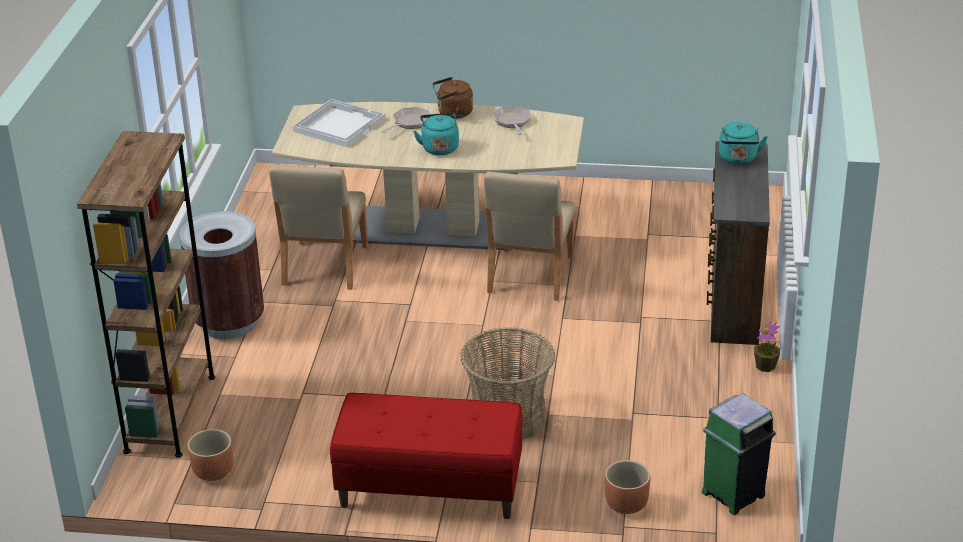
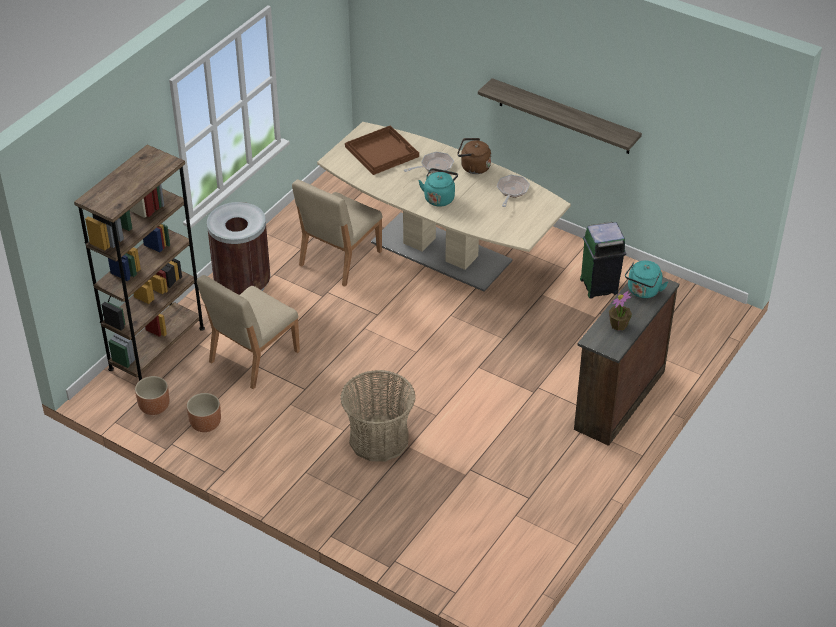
camera: 25 degrees right, 10 degrees up
(339, 125) = (382, 151): white tray -> brown tray
(429, 489) = (285, 477): red bench -> none
(529, 275) = (482, 319): beige chair -> beige chair (253, 357)
(538, 28) = (564, 117): none -> shelf
(626, 504) = (409, 544): brown planter -> brown planter (205, 424)
(734, 494) = (492, 566): green trash can -> green trash can (599, 286)
(765, 366) = (599, 467): potted plant -> potted plant (618, 325)

